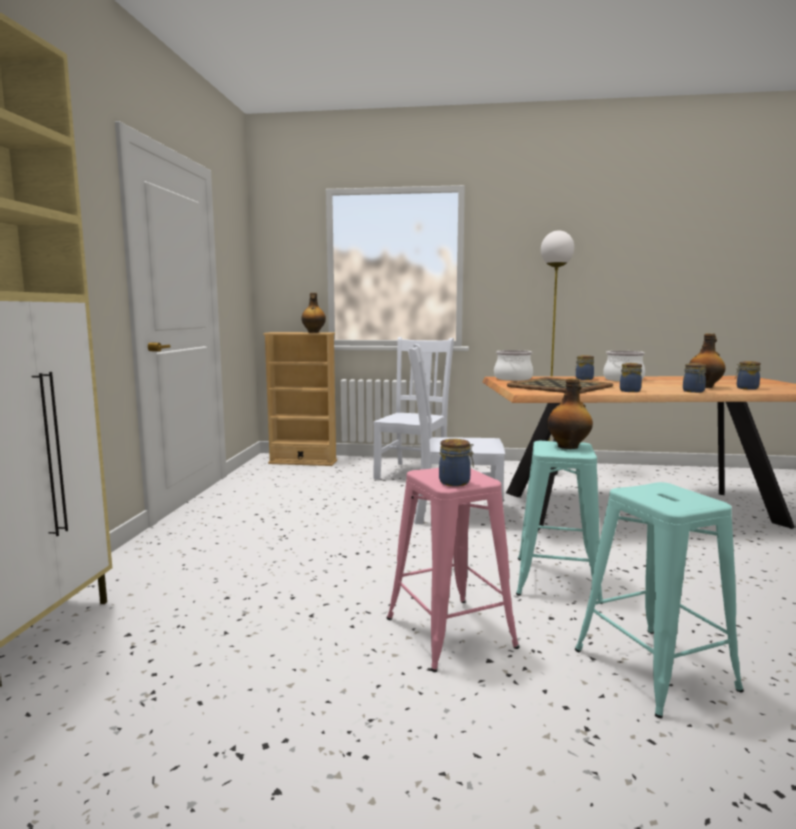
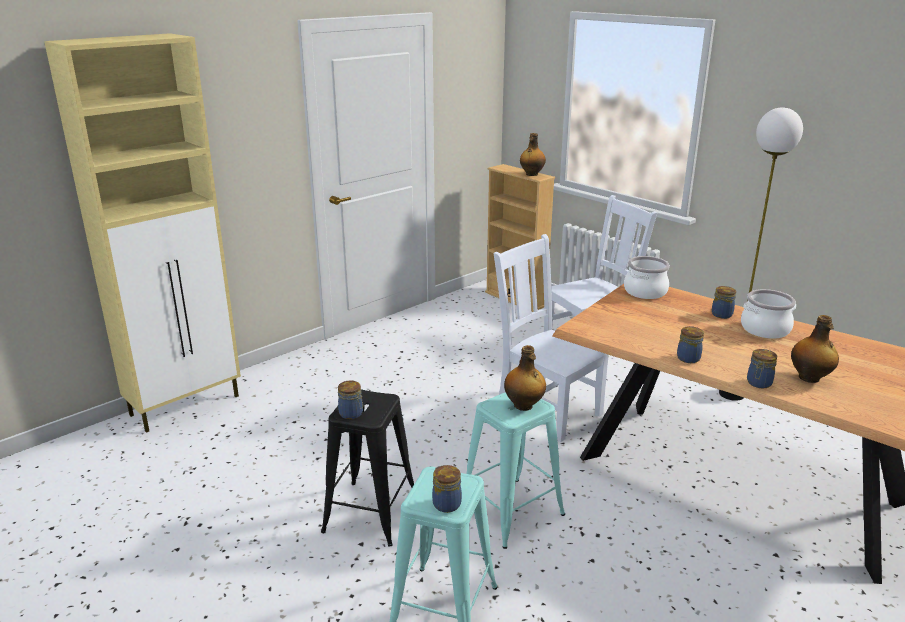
camera: 40 degrees right, 15 degrees up
(450, 632) = (370, 513): pink stool -> black stool
(558, 386) = (642, 324): tray -> none
(746, 388) = (854, 399): jar -> jar (446, 503)

